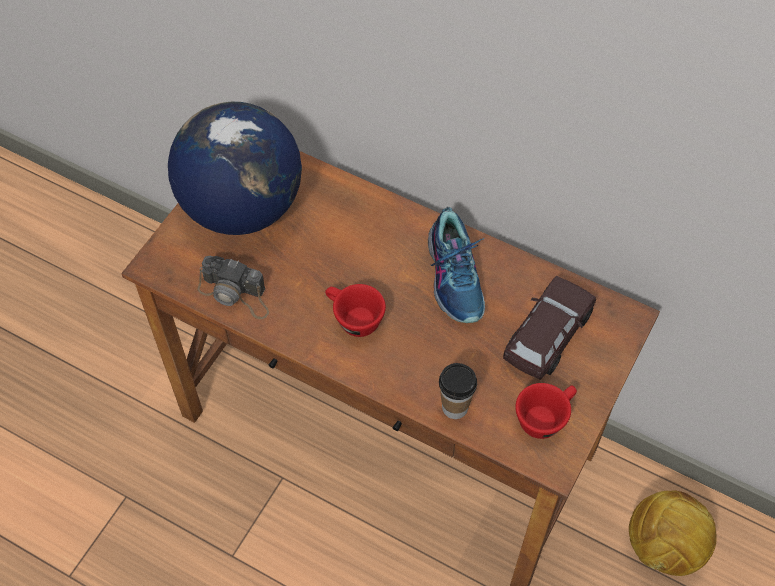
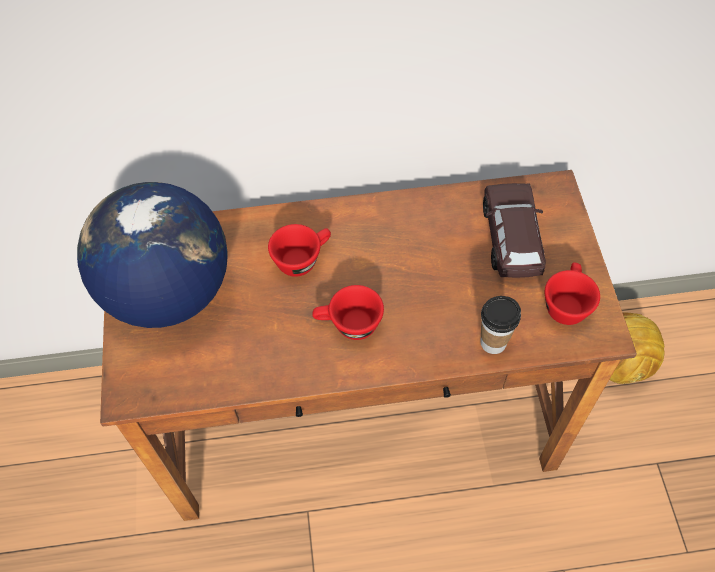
camera: 35 degrees left, 0 degrees up
(236, 294) = (227, 371): camera -> none
(362, 244) = (302, 258): none -> red cup
(456, 277) = (402, 238): shoe -> none

